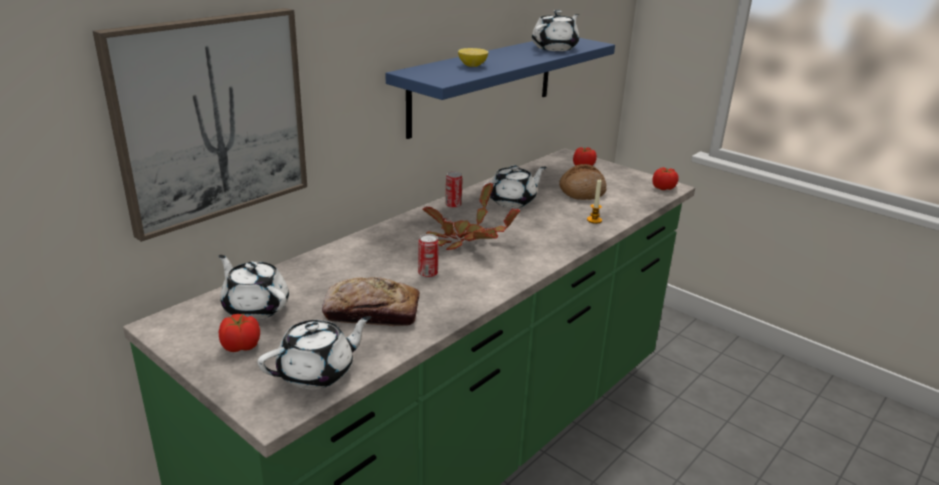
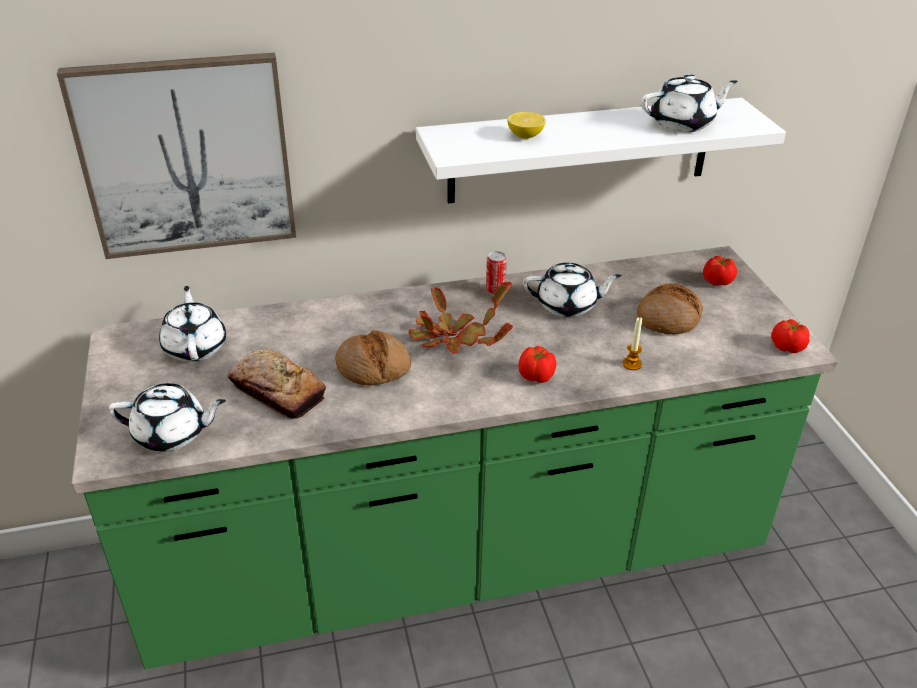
camera: 35 degrees right, 10 degrees up
(242, 346) = (146, 383): tomato -> tomato (536, 377)
(428, 274) = (373, 367): can -> bread
(483, 83) = (581, 150): blue shelf -> white shelf

